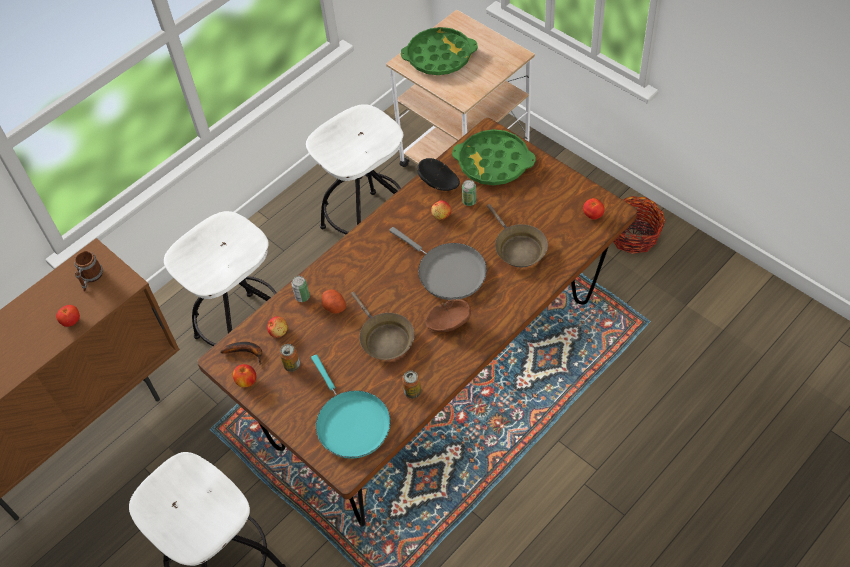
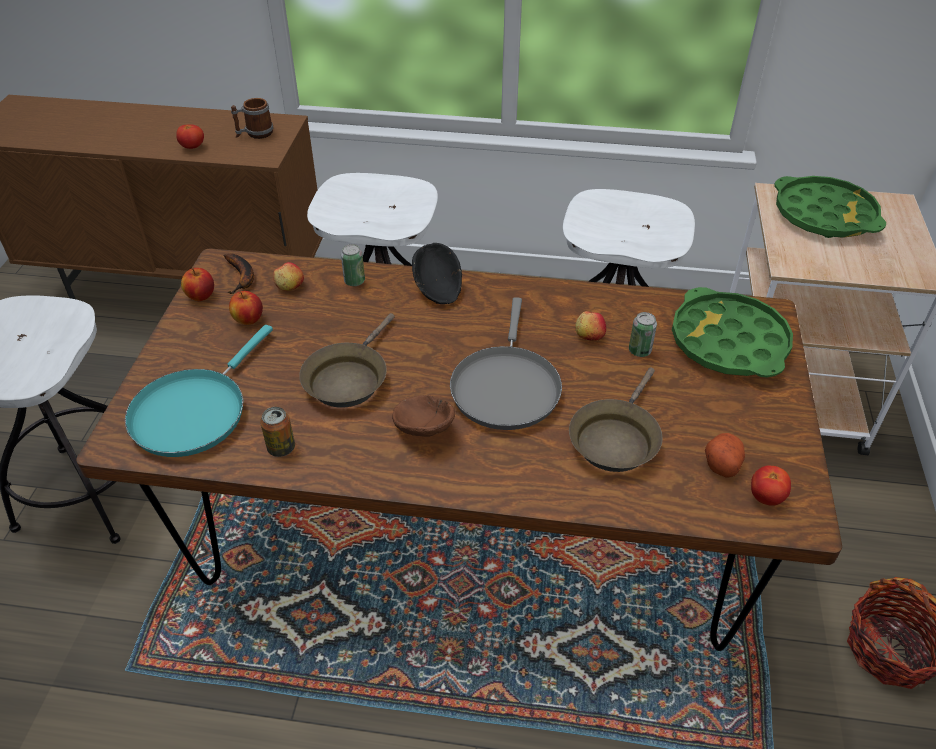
camera: 50 degrees right, 10 degrees down
(292, 365) = (248, 320): can -> apple
(333, 306) = (362, 311): potato -> potato (721, 463)
(439, 183) = (636, 310): black bowl -> black bowl (437, 289)

